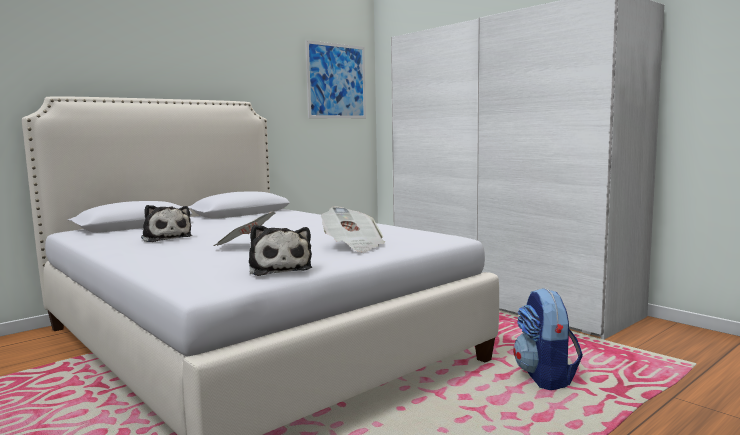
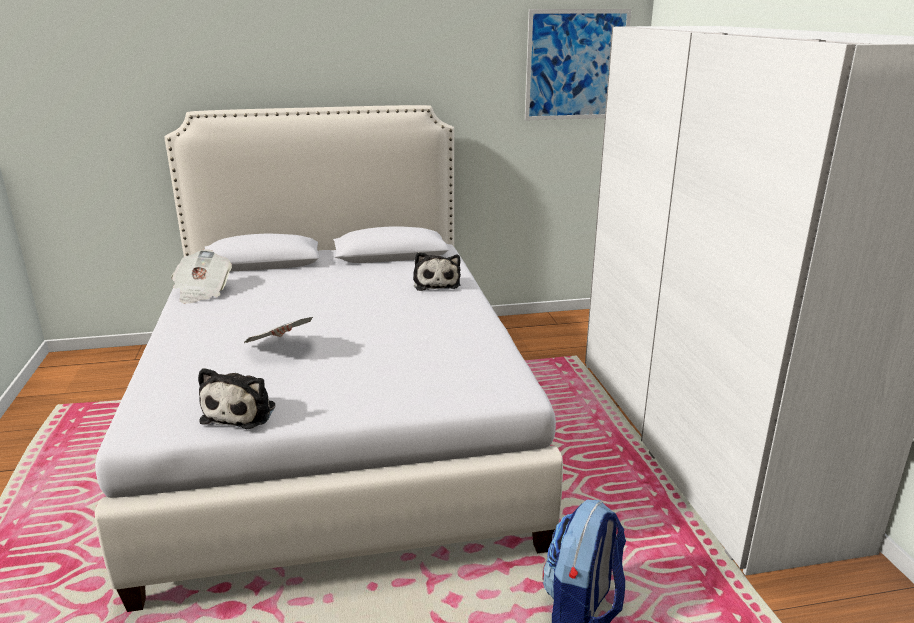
camera: 30 degrees right, 15 degrees up
(166, 238) = (249, 302): plush toy -> plush toy (436, 283)
(353, 246) = (375, 381): newspaper -> newspaper (202, 292)

